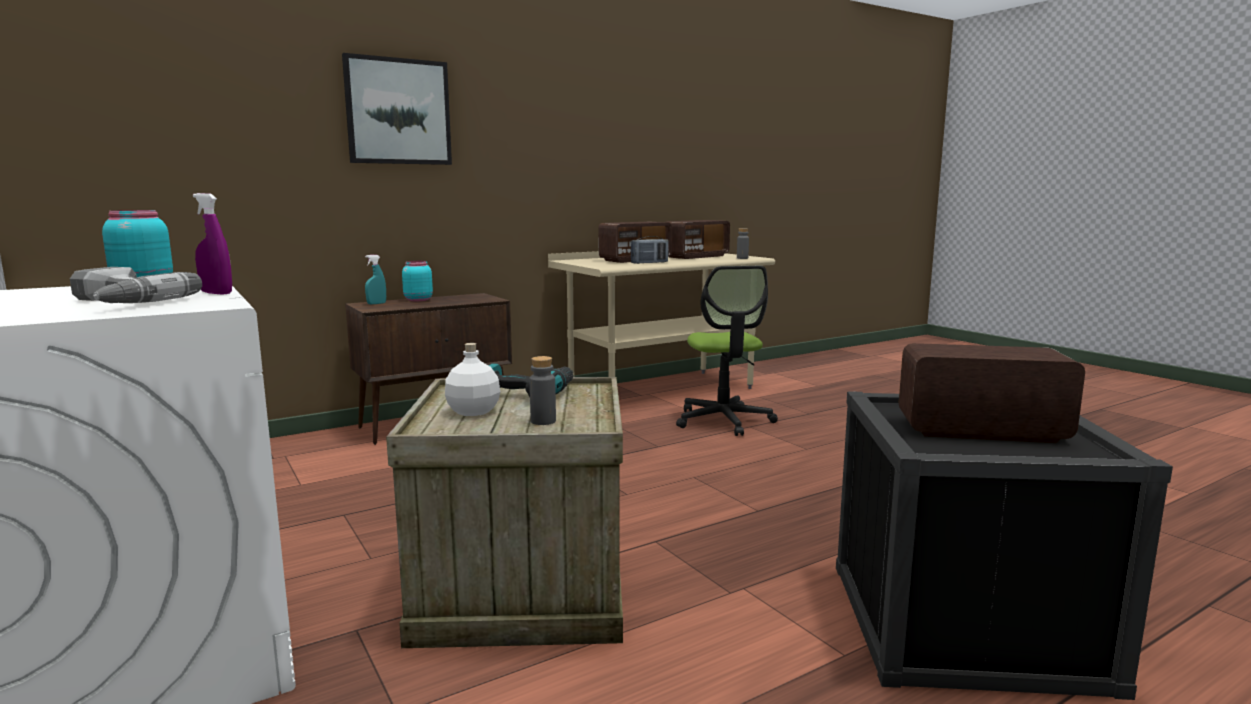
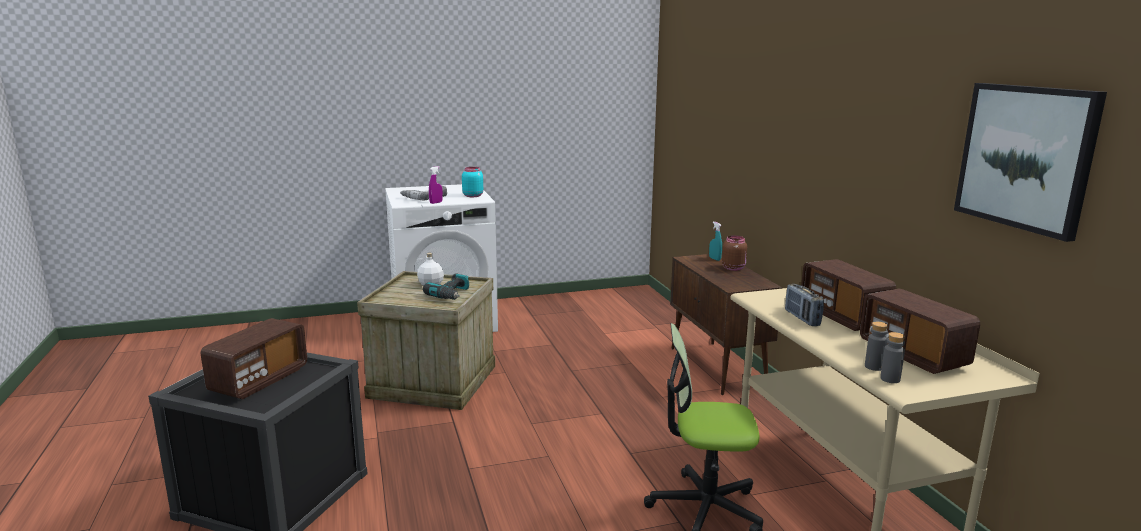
camera: 105 degrees right, 5 degrees up
(398, 112) = (766, 114): picture -> picture (1026, 157)
(417, 300) = (733, 268): turquoise jar -> brown jar
(543, 421) = (400, 294): grey bottle -> grey bottle (874, 367)

